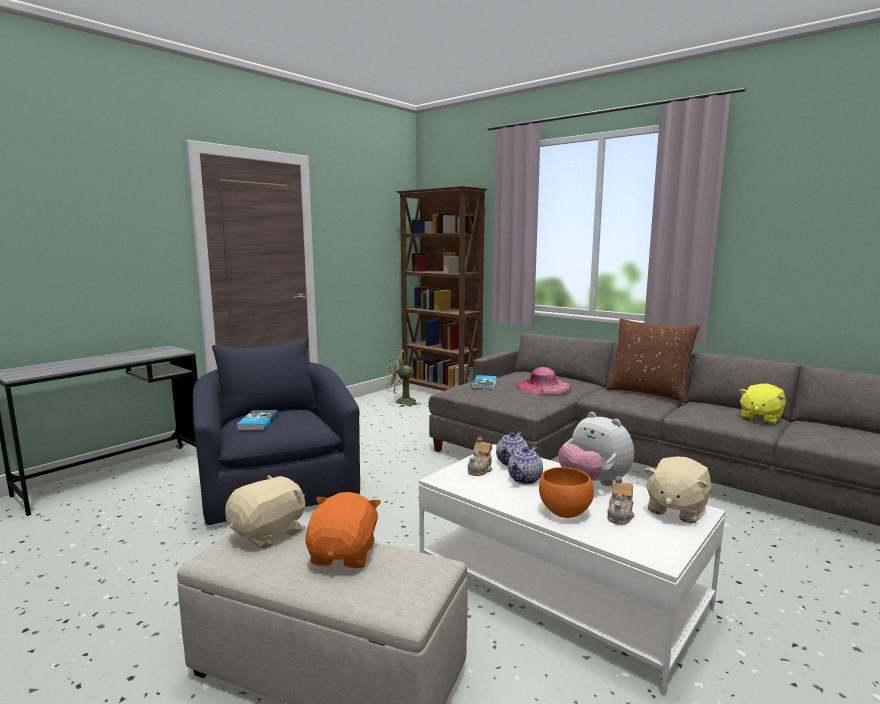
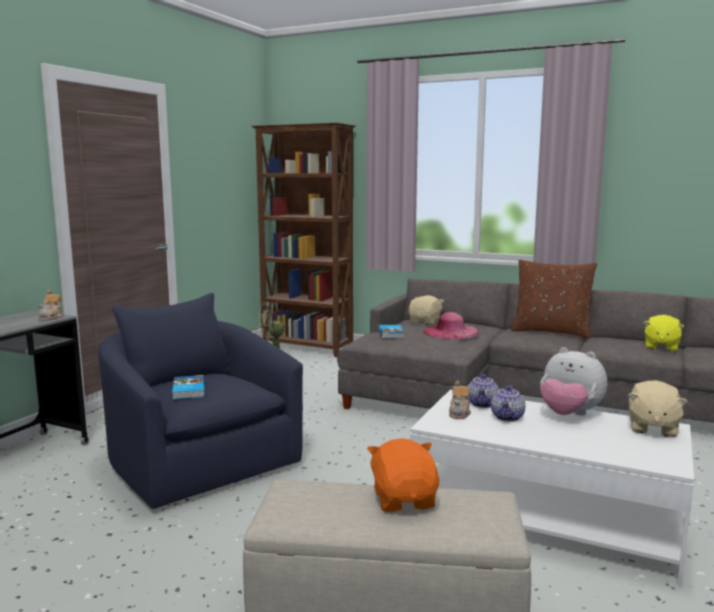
camera: 15 degrees left, 0 degrees up
(269, 533) = (310, 492): beige plush toy -> beige plush toy (425, 322)
(564, 513) = (566, 441): orange bowl -> none
(620, 515) = (613, 438): teapot -> teapot (52, 317)

